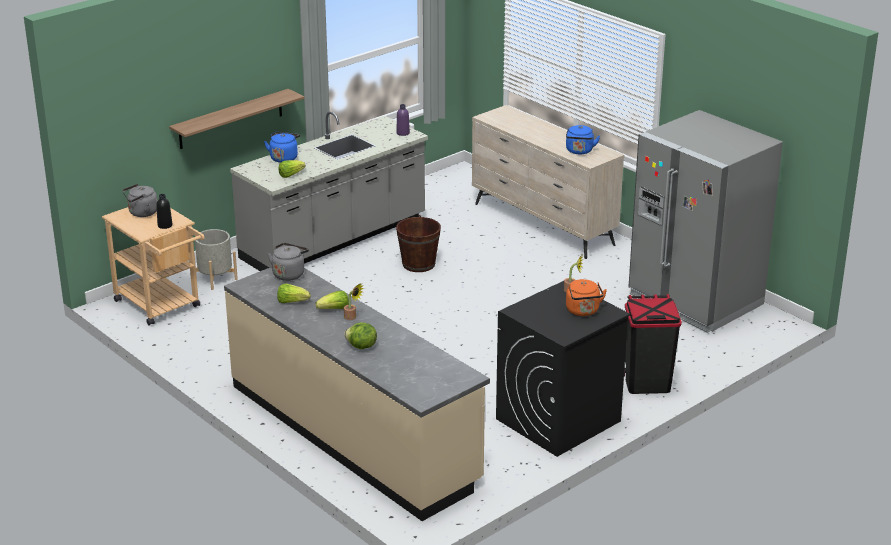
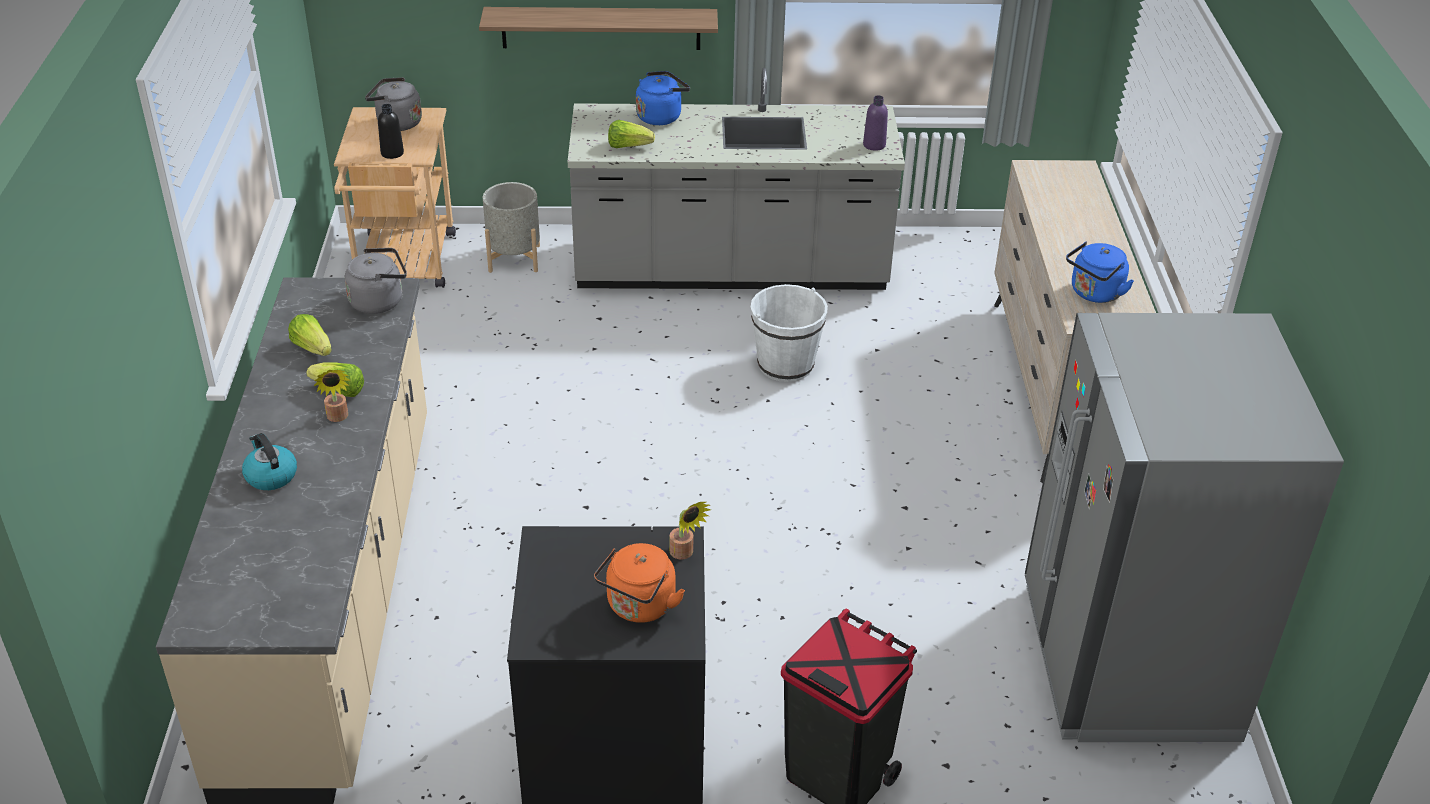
camera: 40 degrees right, 10 degrees up
(361, 347) = (270, 476): lettuce -> kettle
(418, 264) = (785, 365): brown bucket -> white bucket

